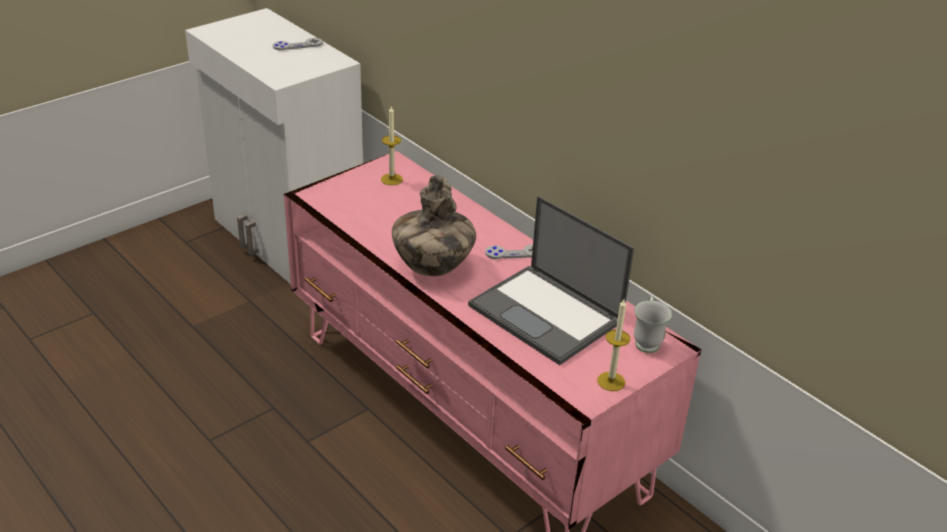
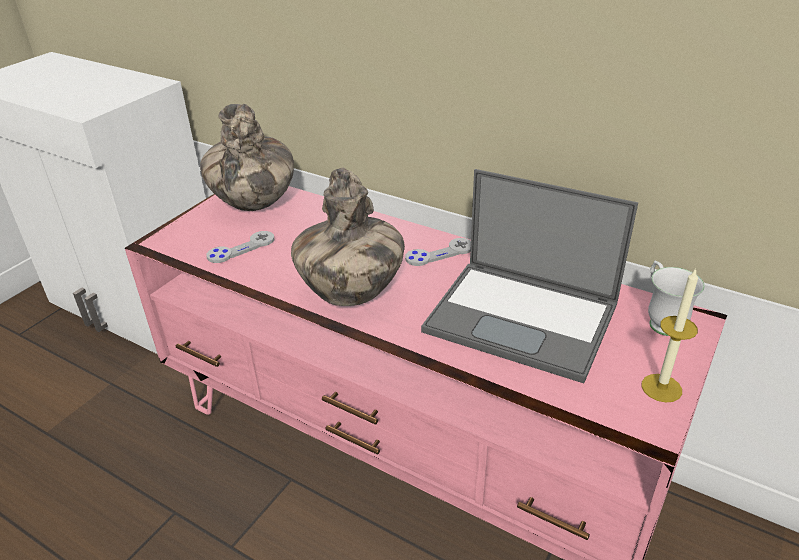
camera: 15 degrees left, 0 degrees up
(298, 45) = (98, 77): grey game controller -> grey game controller (241, 248)
(391, 179) = (254, 204): candle -> vase

